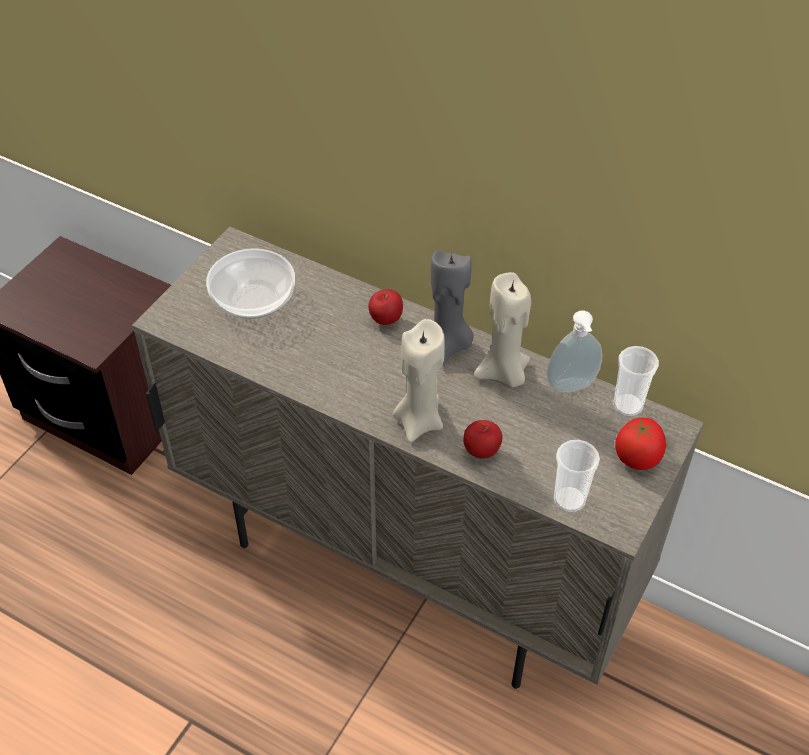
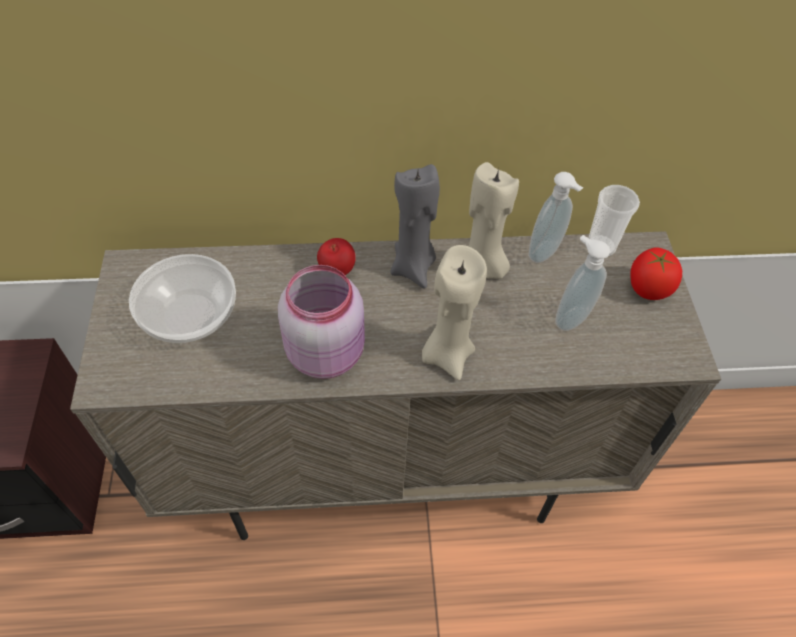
camera: 35 degrees left, 5 degrees up
(330, 374) = (327, 351): none -> pink jar
(481, 451) = (524, 353): apple -> none
(546, 445) = (570, 317): none -> soap dispenser
(569, 499) = (631, 357): cup -> none

